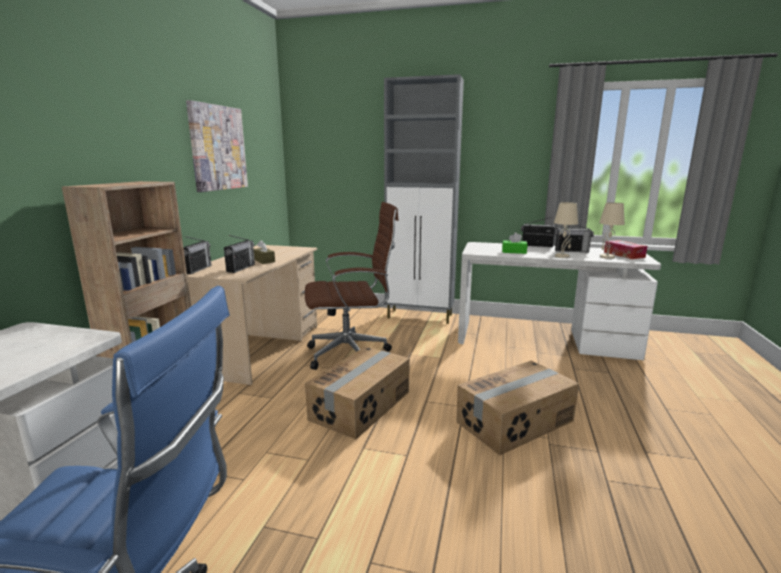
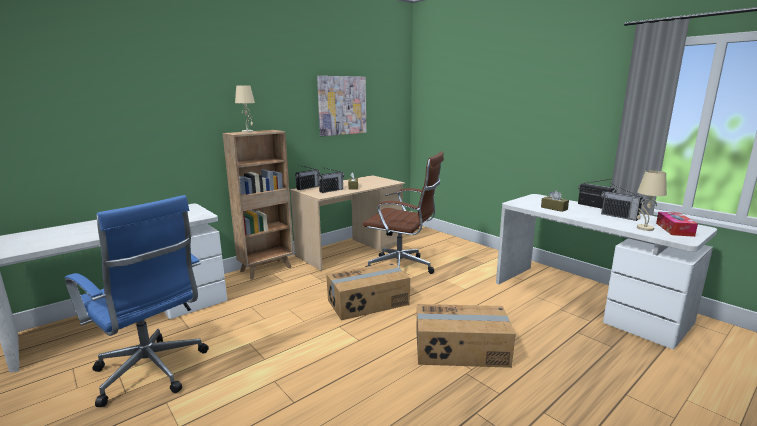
camera: 35 degrees right, 0 degrees up
(420, 316) = (491, 254): grey cabinet -> none
(514, 252) = (554, 208): green tissue box -> brown tissue box
(562, 256) = (593, 220): beige table lamp -> beige table lamp (248, 132)

